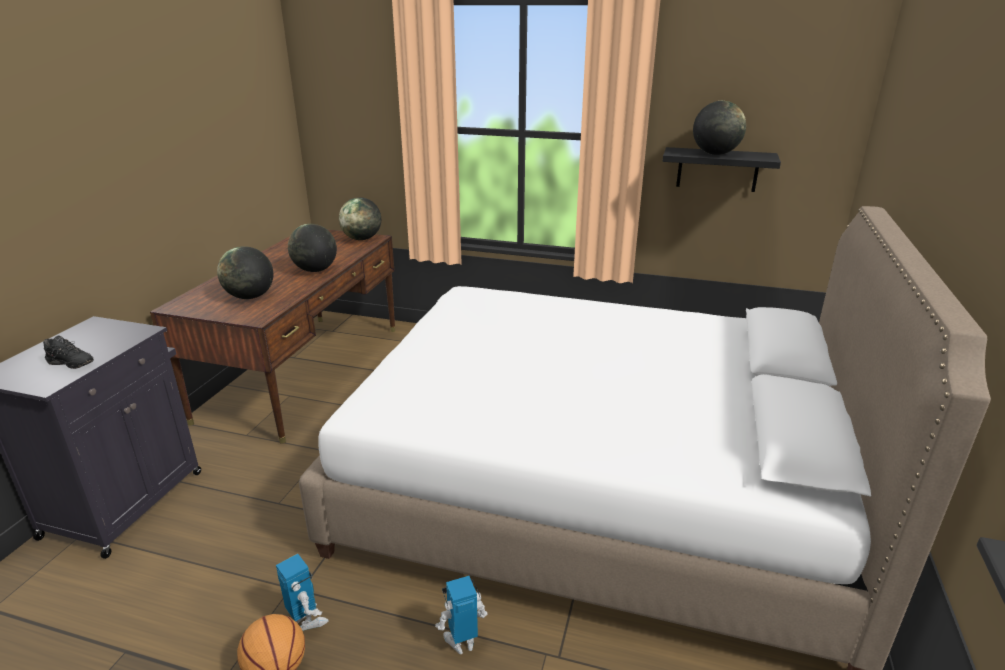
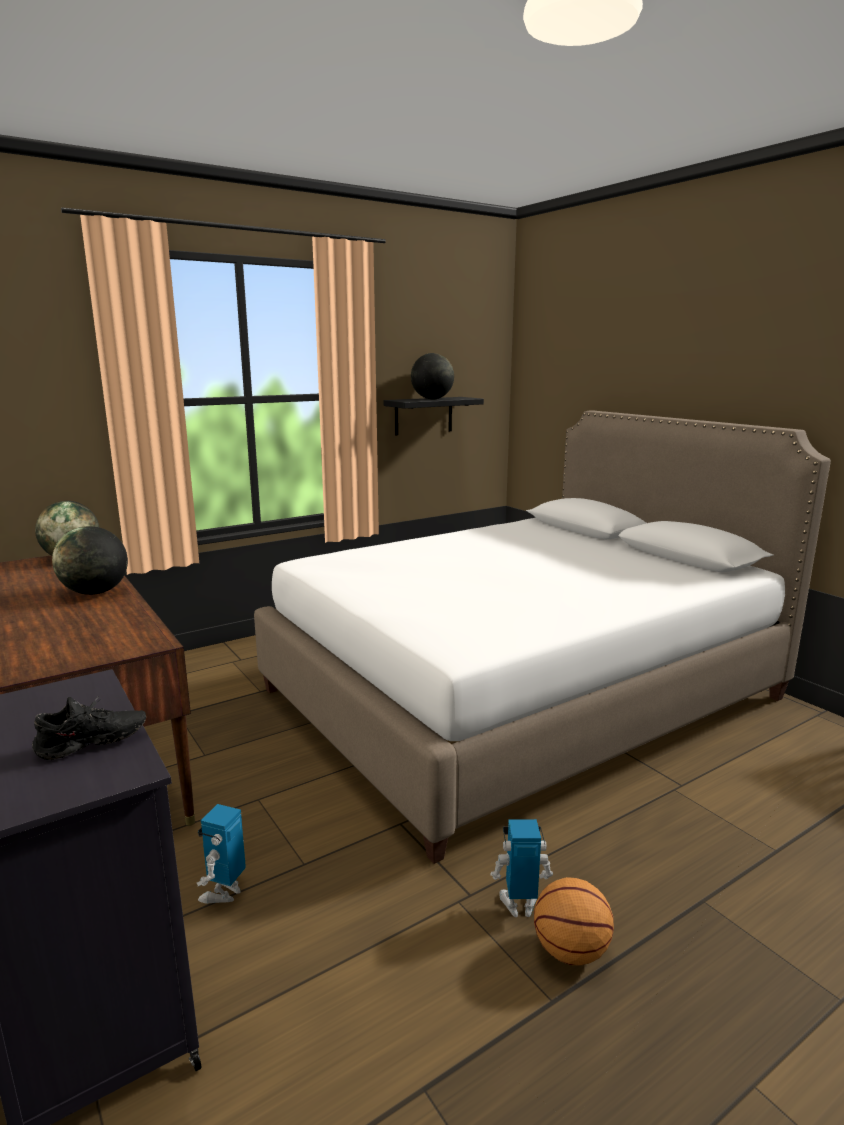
camera: 50 degrees left, 10 degrees down
(250, 297) = (78, 635): globe -> none
(462, 642) = (629, 823): toy robot -> toy robot (224, 892)

